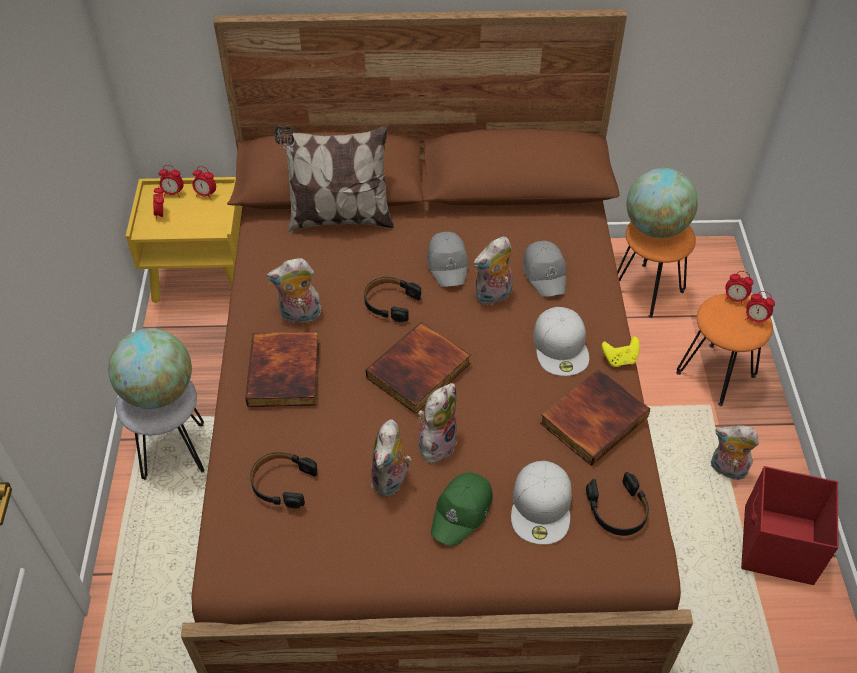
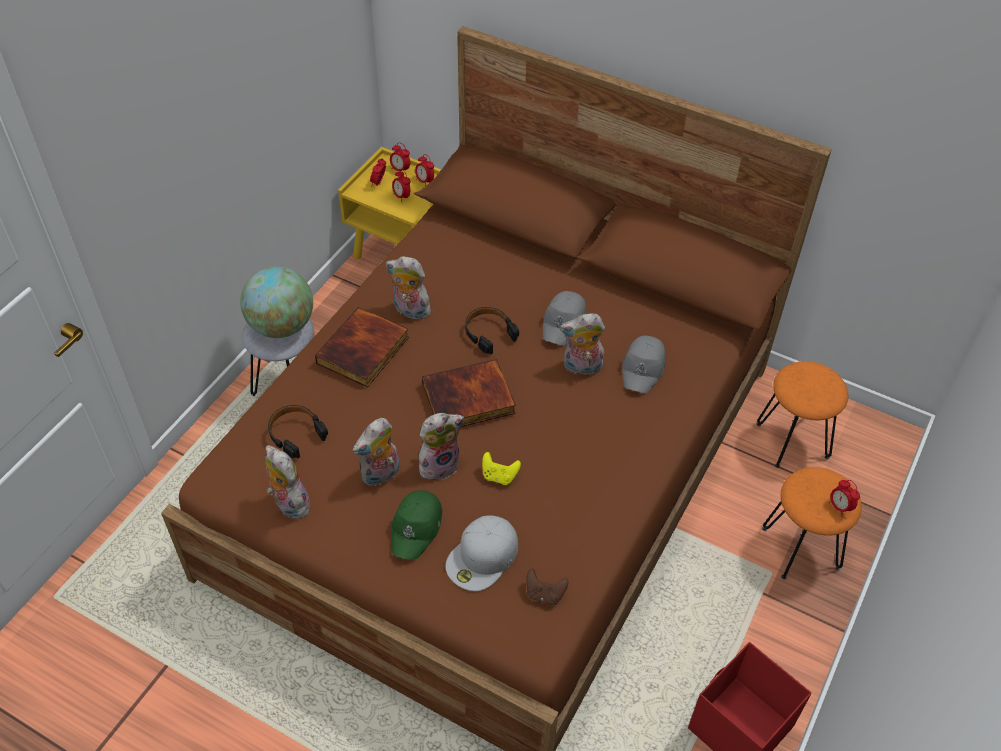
camera: 30 degrees right, 0 degrees up
(339, 218) = (502, 244): pillow -> none
(462, 512) = (417, 527): green cap -> green cap turned 45 degrees counterclockwise
(561, 346) = (606, 437): white cap -> none
(593, 418) = (585, 509): book -> none
(617, 510) = (544, 594): black headphones -> brown game controller
(620, 359) = (650, 473): yellow game controller -> yellow game controller (499, 476)
(655, 228) = (808, 379): globe -> none
(726, 470) = (743, 637): plush toy -> plush toy (288, 503)
(734, 299) = (834, 479): alarm clock -> alarm clock (402, 196)

